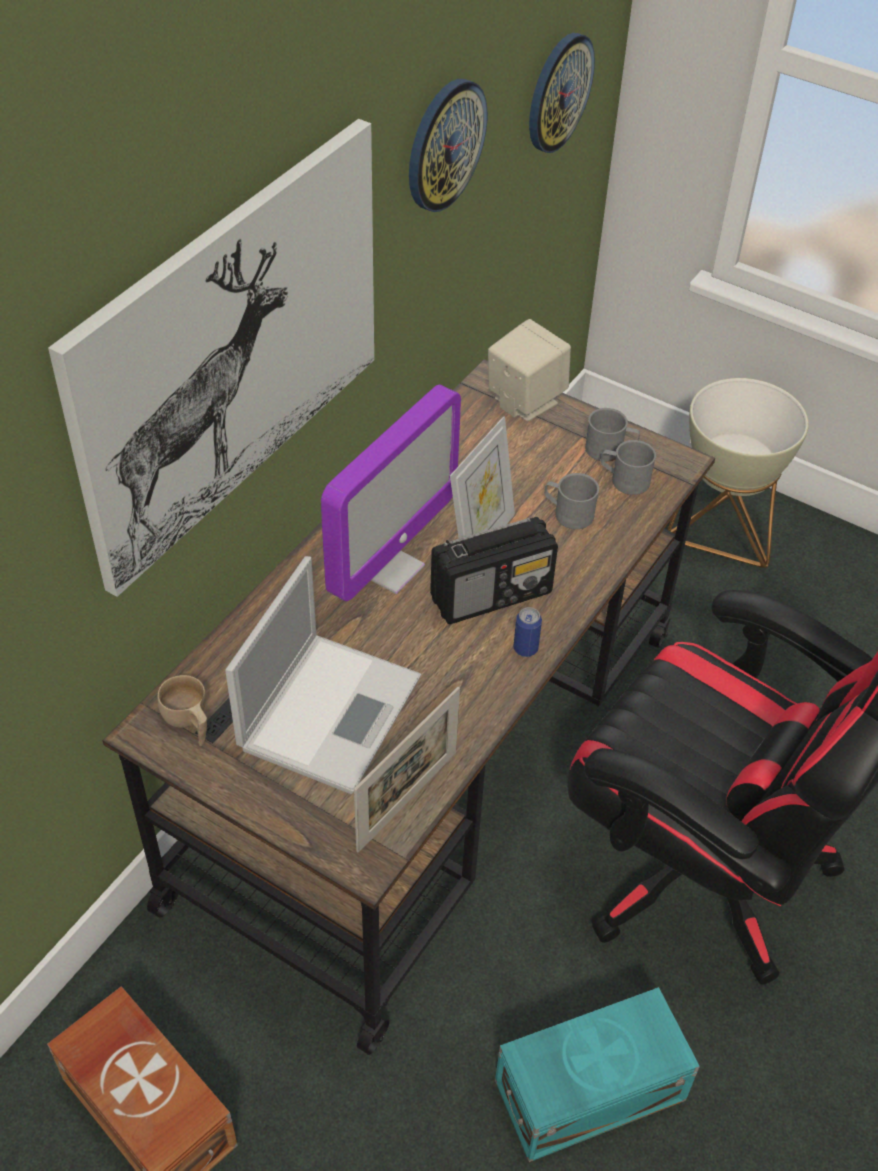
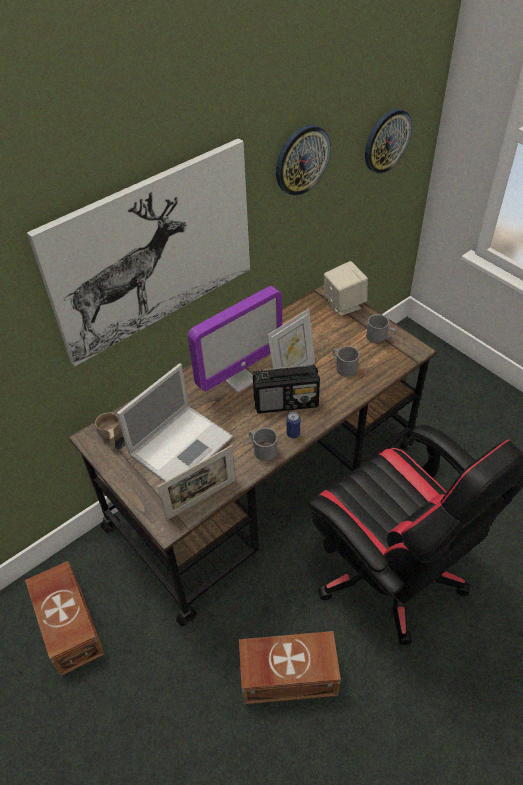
camera: 20 degrees right, 0 degrees up
(586, 1089) = (287, 674): turquoise storage box -> brown storage box
(624, 480) = (381, 354): grey mug -> grey mug (262, 449)
(719, 532) = (461, 395): planter -> none

